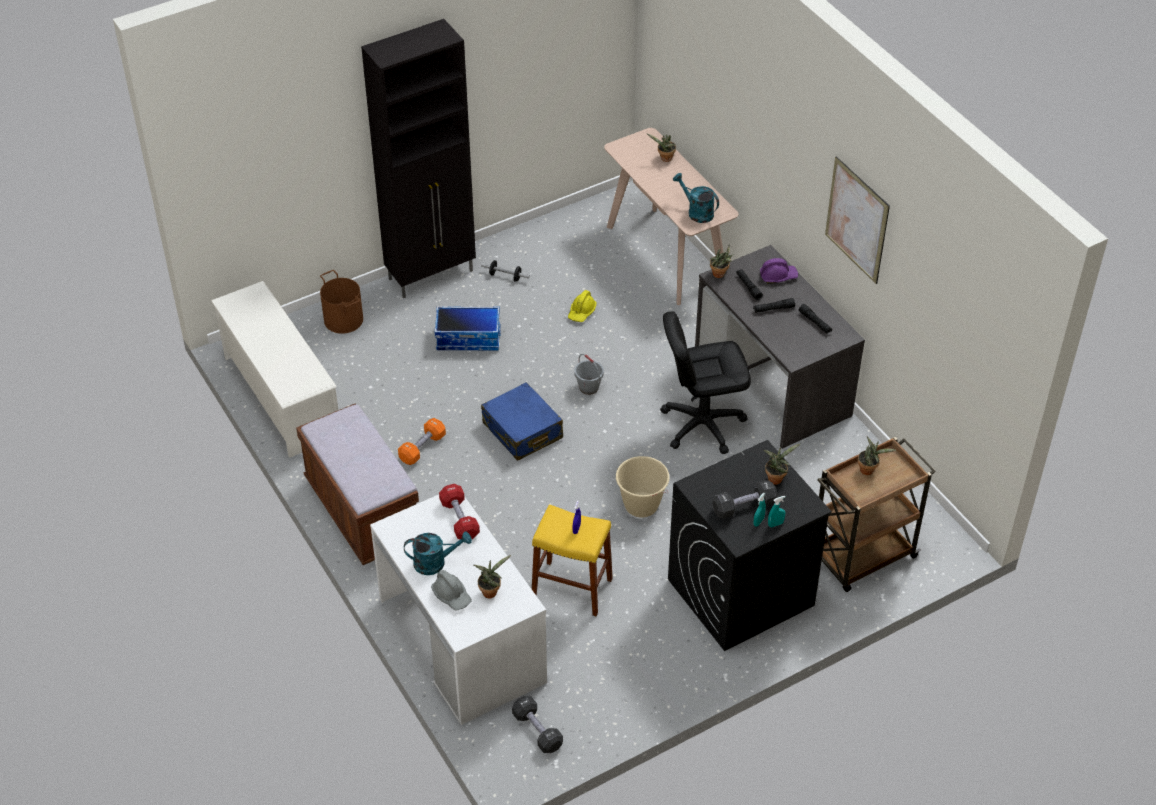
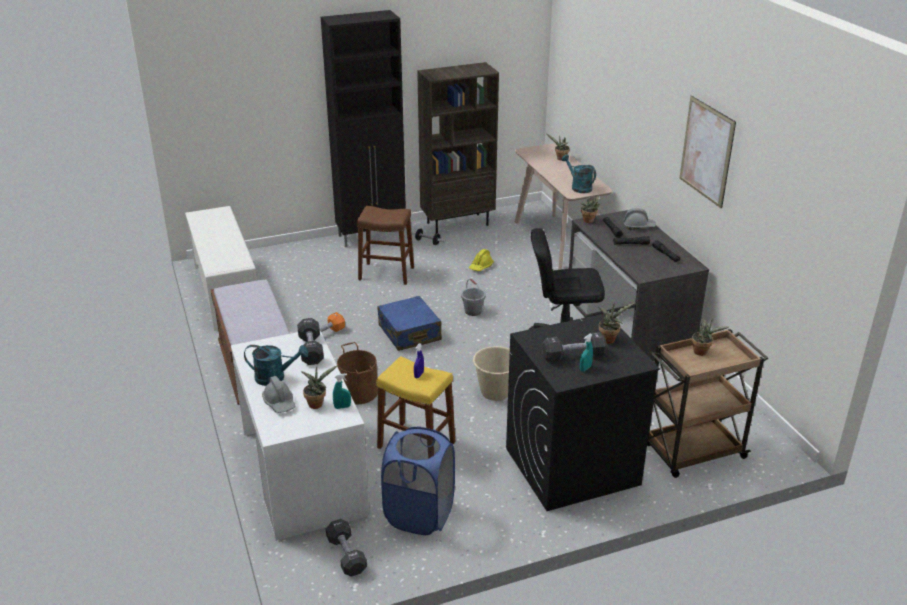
camera: 10 degrees right, 15 degrees down
(343, 320) = (294, 255): brown bucket -> brown bucket (358, 392)
(459, 519) = (311, 350): red dumbbell -> black dumbbell
(468, 338) = (386, 273): storage box -> brown stool
(535, 238) = (458, 223): none -> brown bookcase
(597, 674) = (419, 514): none -> blue laundry basket
(775, 524) = (602, 372): turquoise spray bottle -> turquoise spray bottle (342, 407)
(778, 276) = (638, 226): purple hard hat -> grey hard hat

